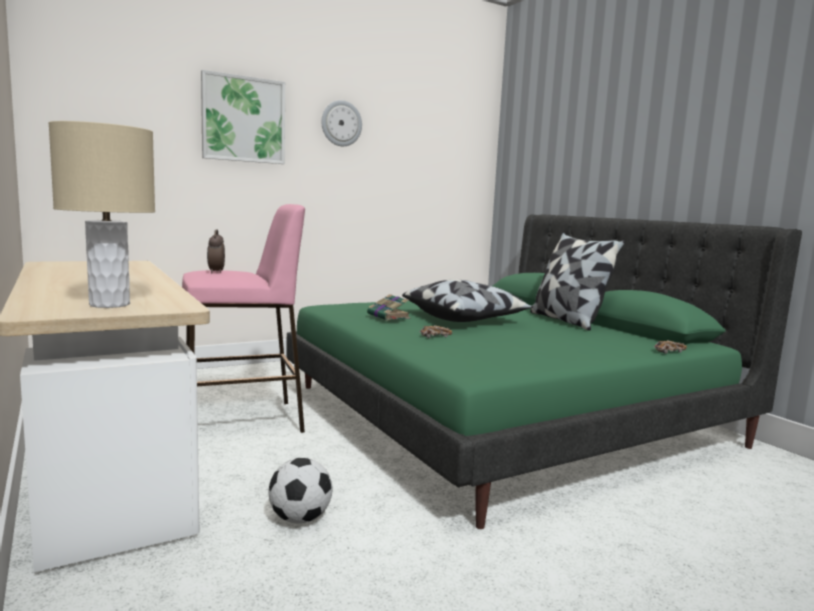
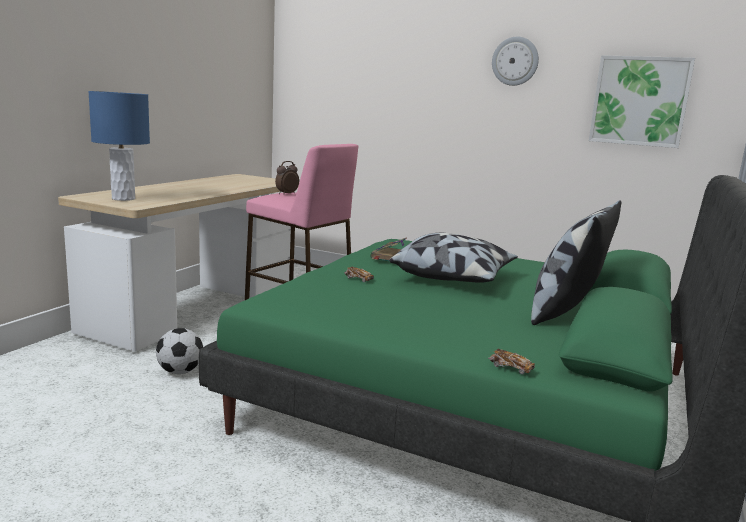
camera: 55 degrees right, 5 degrees up
(109, 304) = (123, 198): beige table lamp -> blue table lamp
(243, 119) = (418, 65): picture -> picture (639, 101)

